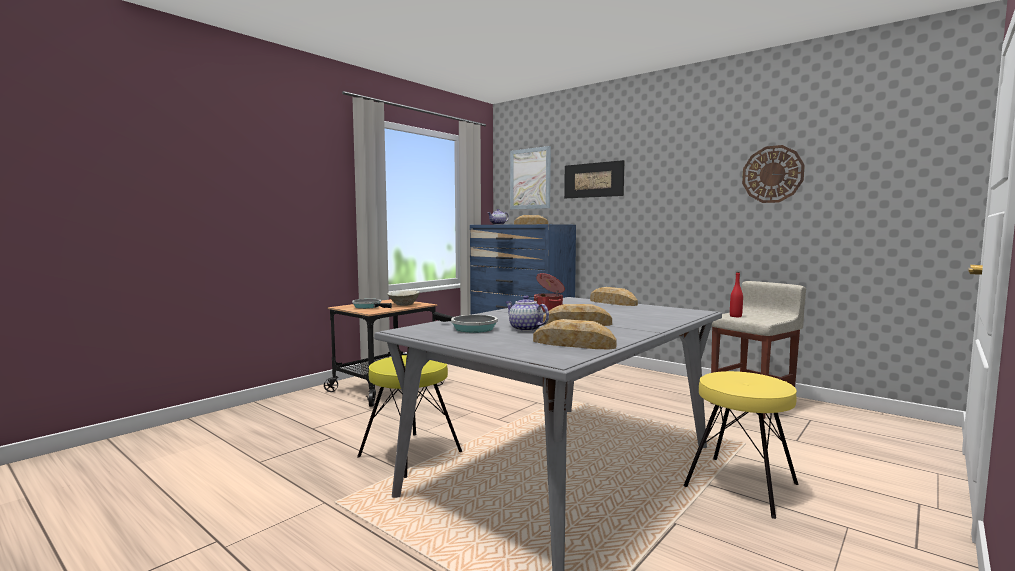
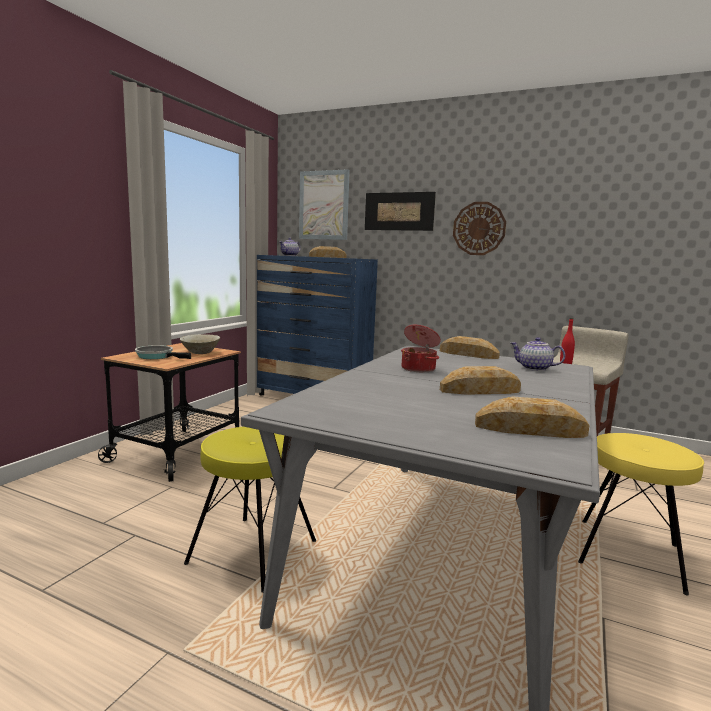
camera: 15 degrees left, 5 degrees up
(470, 328) = (366, 404): frying pan -> none
(525, 329) = (435, 403): teapot -> teapot (534, 368)
(772, 174) = (594, 217): wall clock -> wall clock (479, 228)

